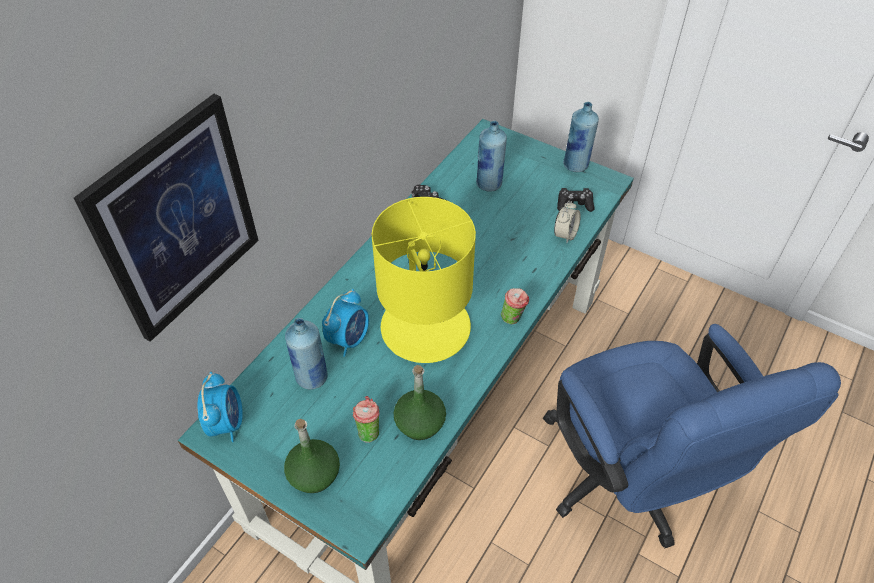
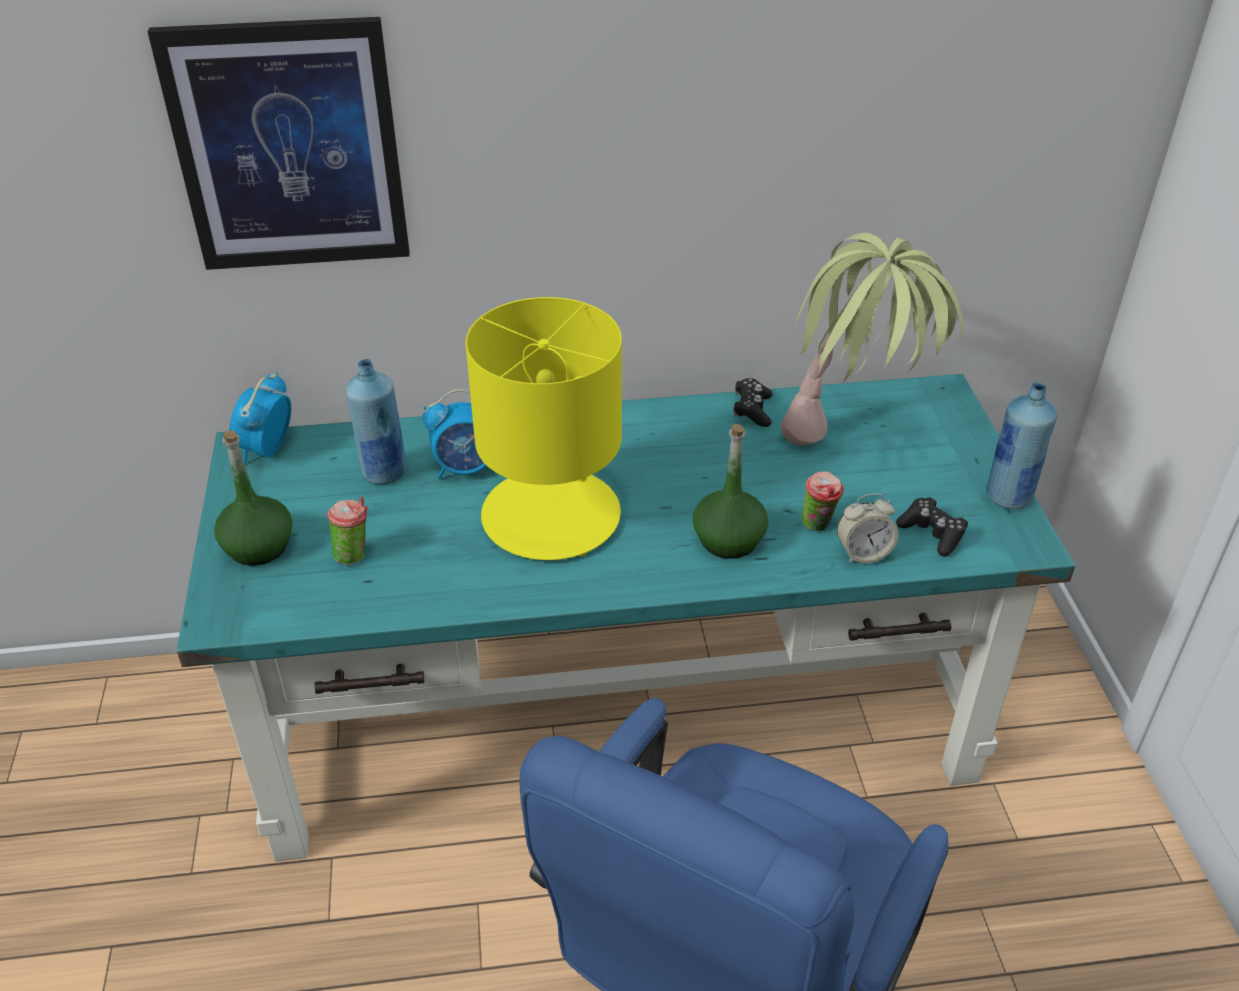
camera: 50 degrees right, 10 degrees down
(226, 423) = (266, 450): alarm clock -> alarm clock turned 150 degrees clockwise
(420, 423) = (406, 589): green bottle -> green bottle (729, 540)
(489, 184) = (854, 441): blue bottle -> potted plant
(513, 318) = (655, 582): cup -> cup (818, 526)

